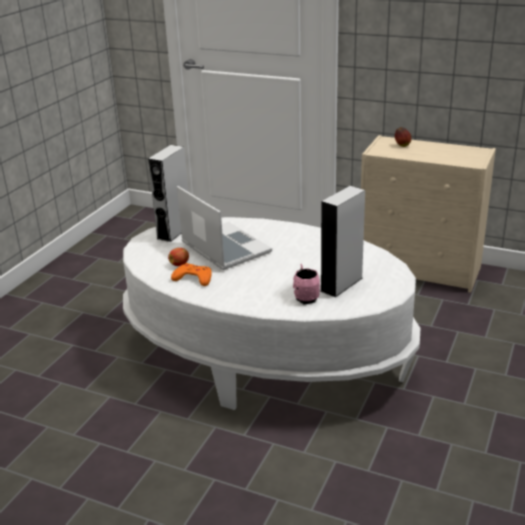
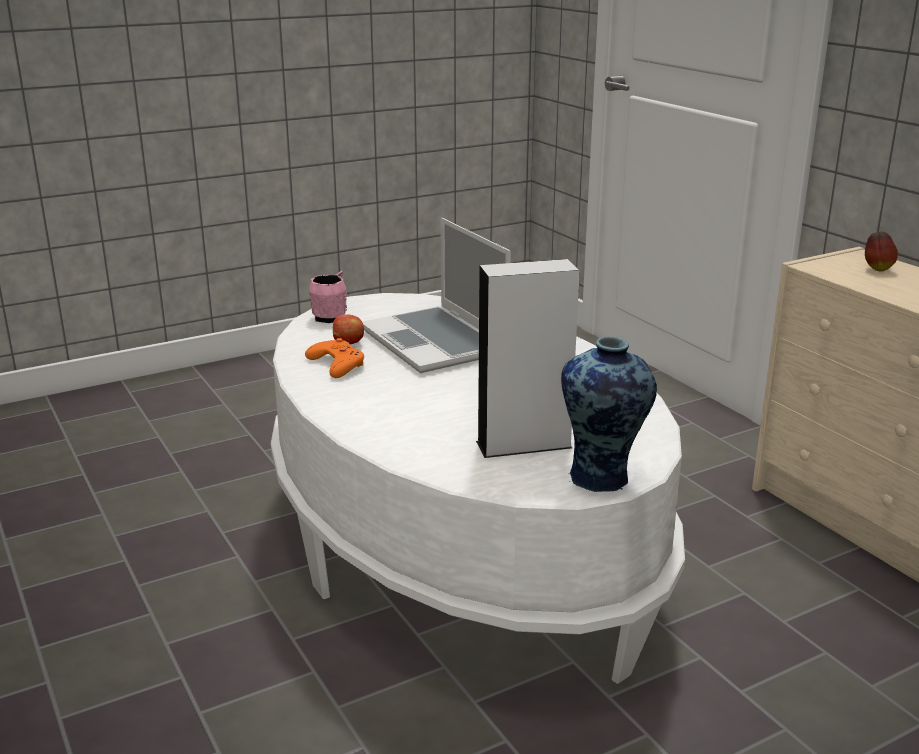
camera: 35 degrees right, 5 degrees down
(174, 231) = (407, 305): grey speaker -> none
(224, 248) = (436, 342): laptop -> laptop turned 150 degrees clockwise
(305, 296) = (443, 440): pink mug -> pink mug (332, 316)
(393, 286) = (602, 479): none -> vase

